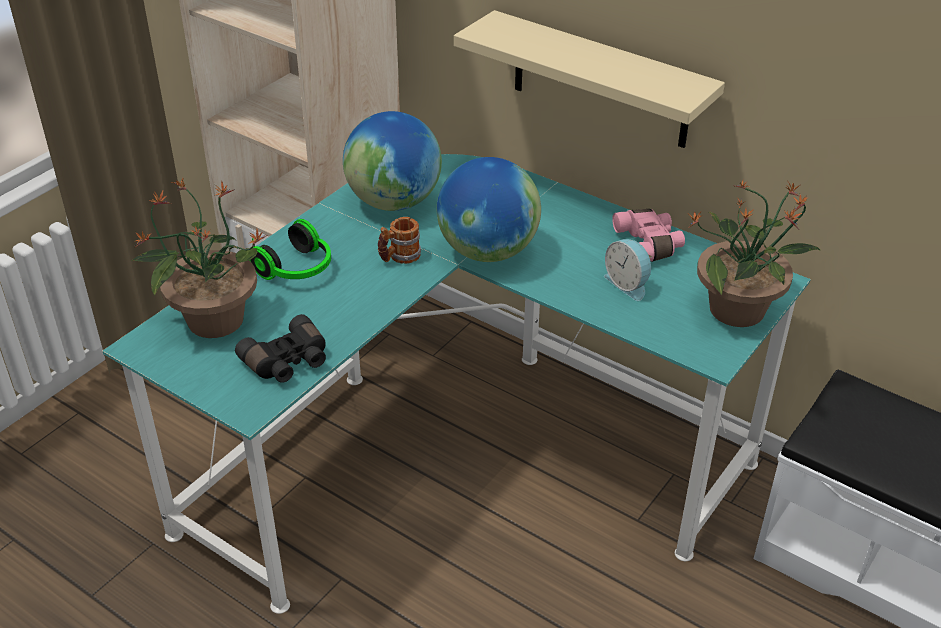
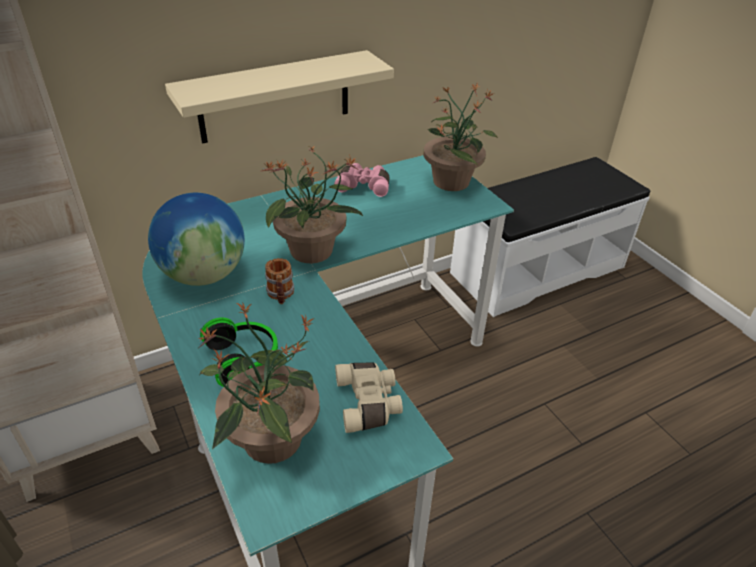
camera: 65 degrees left, 0 degrees up
(288, 362) = (369, 403): black binoculars -> beige binoculars
(487, 251) = (312, 251): globe -> potted plant
(628, 284) = (398, 208): alarm clock -> none

